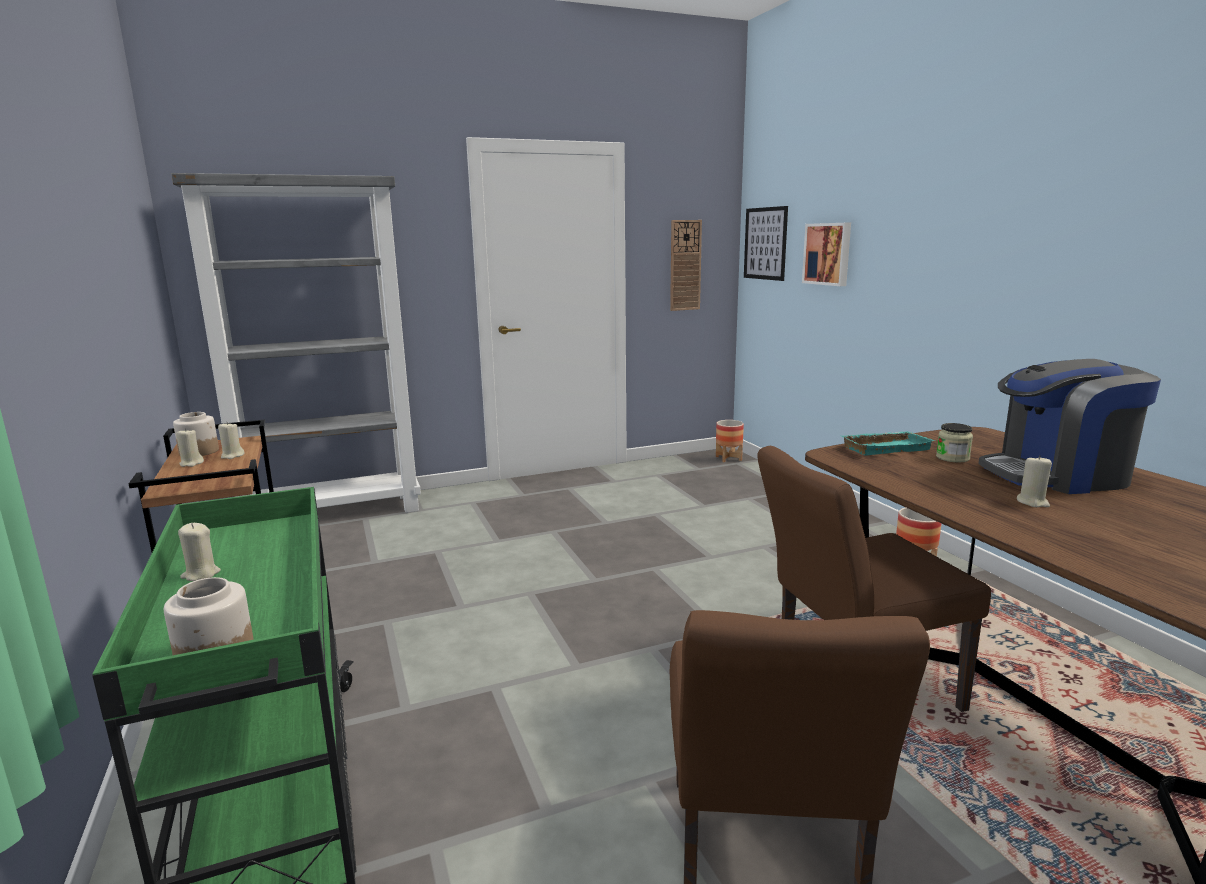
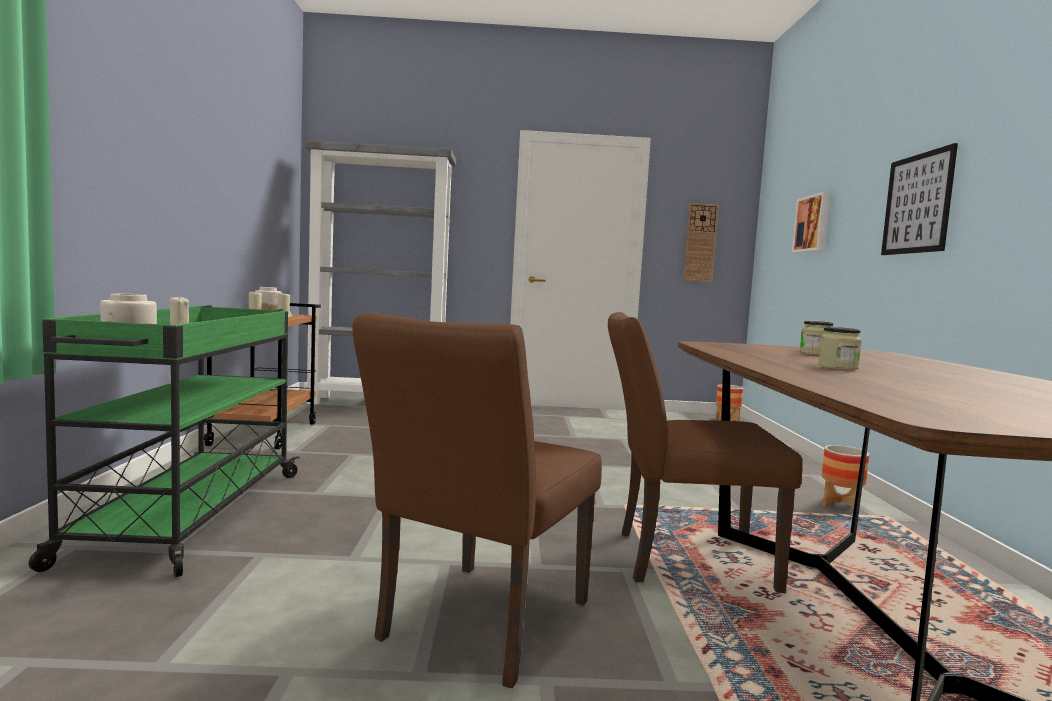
camera: 20 degrees right, 10 degrees down
(765, 243) = (772, 224): picture -> picture (917, 204)
(885, 447) = (761, 346): turquoise tray -> none
(1032, 502) = (837, 367): beige candle -> jar
(1057, 475) = (904, 366): coffee machine -> none

